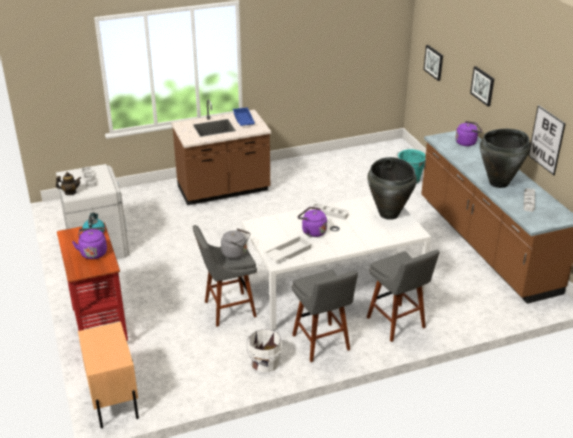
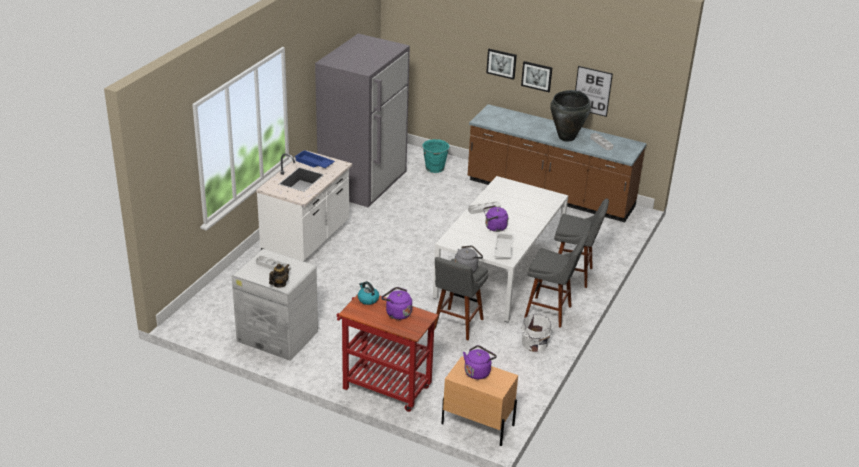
camera: 45 degrees left, 0 degrees up
(224, 190) = (307, 240): brown counter -> white counter
(334, 166) = (363, 181): none -> grey fridge
(389, 214) = (521, 192): black vase -> none
(434, 62) = (423, 55): picture -> picture (537, 76)
(467, 142) = (504, 115): purple kettle -> purple kettle (478, 371)

